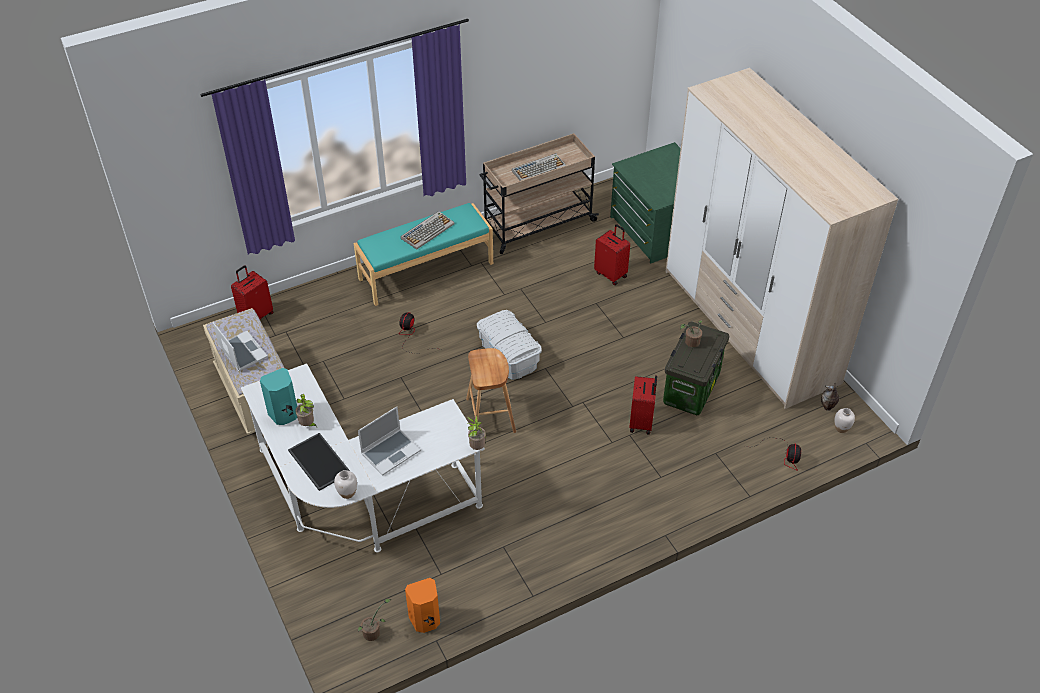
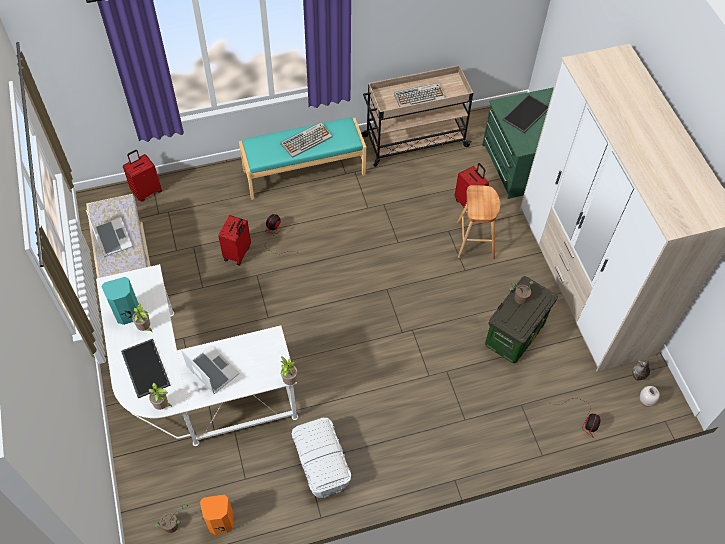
camera: 10 degrees right, 10 degrees up
(347, 493) = (162, 405): white vase -> potted plant
(391, 452) = (211, 370): laptop -> laptop turned 105 degrees counterclockwise
(490, 415) = (326, 327): brown stool -> brown stool (475, 240)
(509, 355) = (357, 270): white storage box -> white storage box (322, 464)
(642, 422) = (461, 360): red suitcase -> red suitcase (238, 253)
(654, 170) = (526, 114): none -> tray

